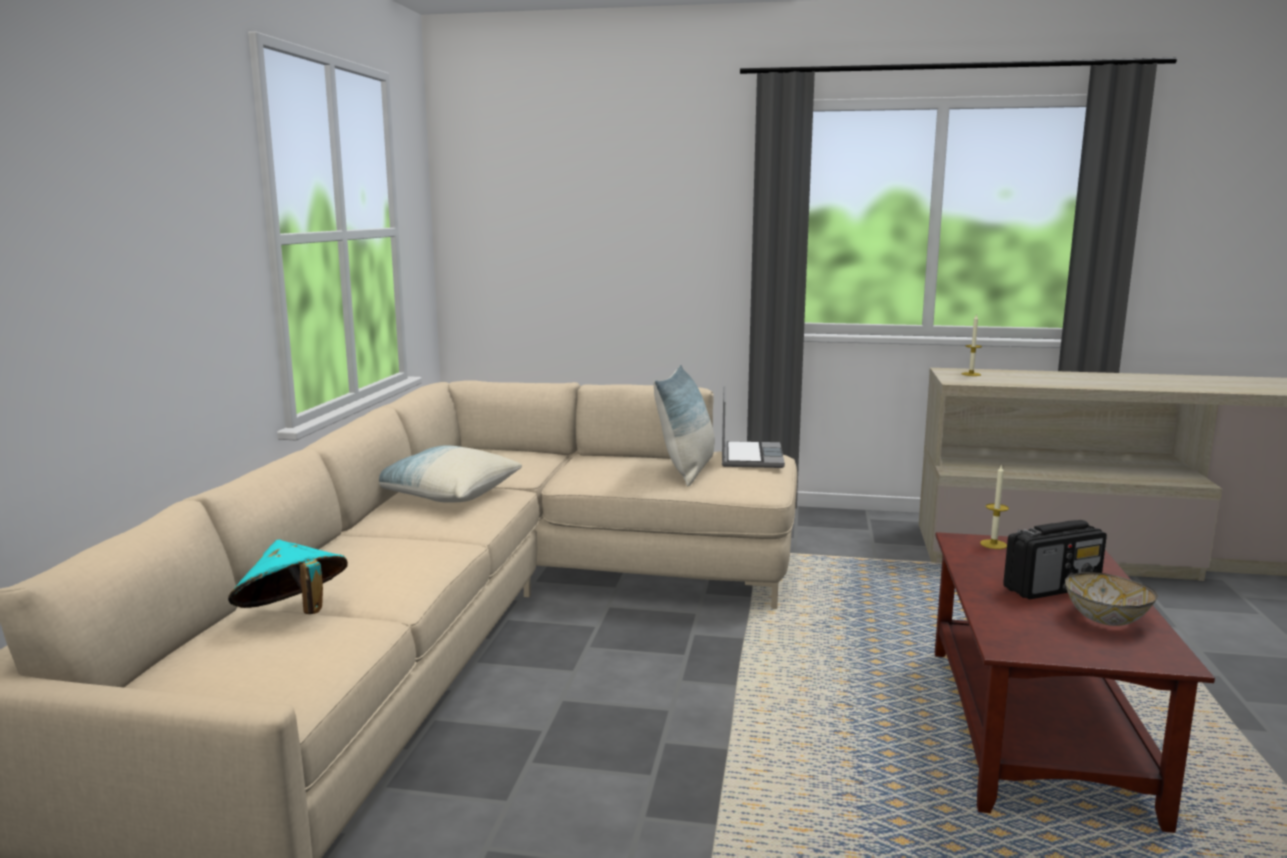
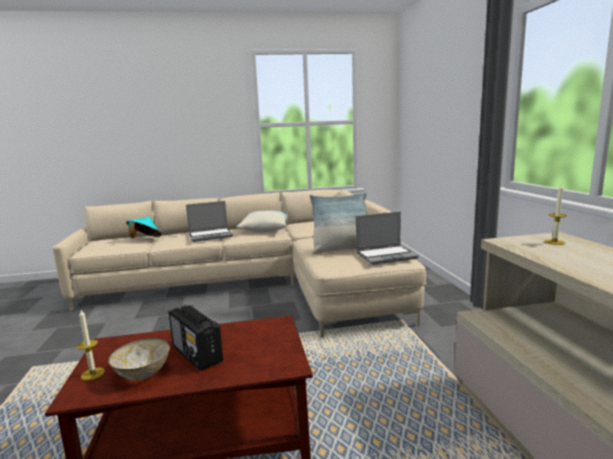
camera: 70 degrees right, 0 degrees up
(415, 540) = (211, 235): none -> laptop
(993, 544) = (276, 333): candle -> candle (93, 374)

